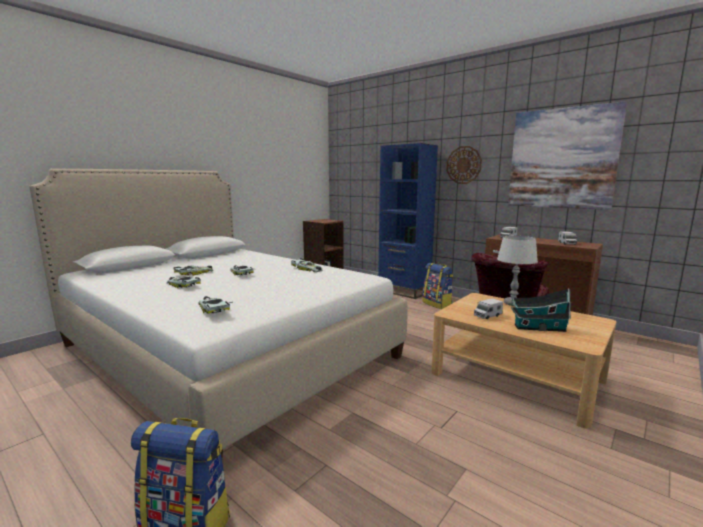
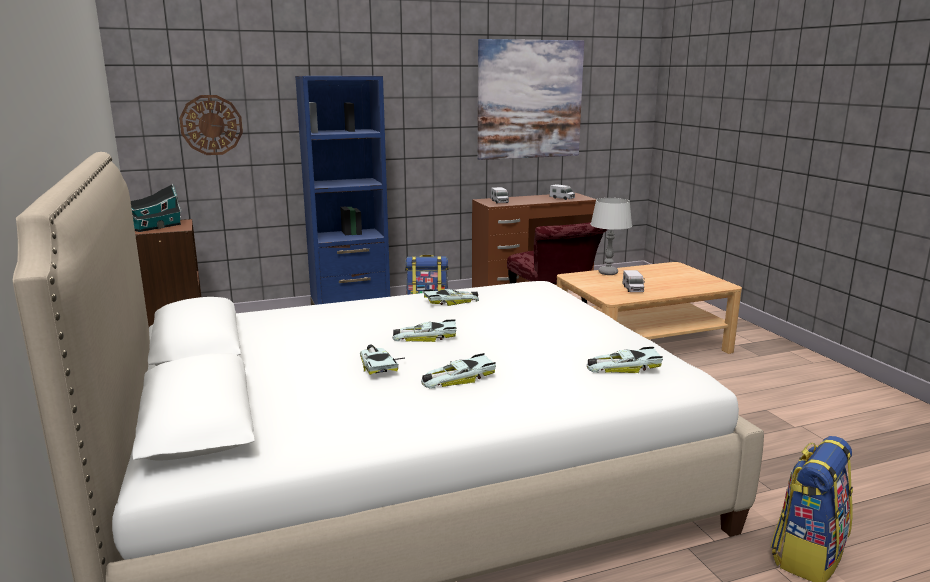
camera: 60 degrees left, 5 degrees up
(463, 165) = (412, 106): wall clock -> wall clock (211, 125)
(537, 328) = (677, 284): toy house -> toy house (155, 227)

